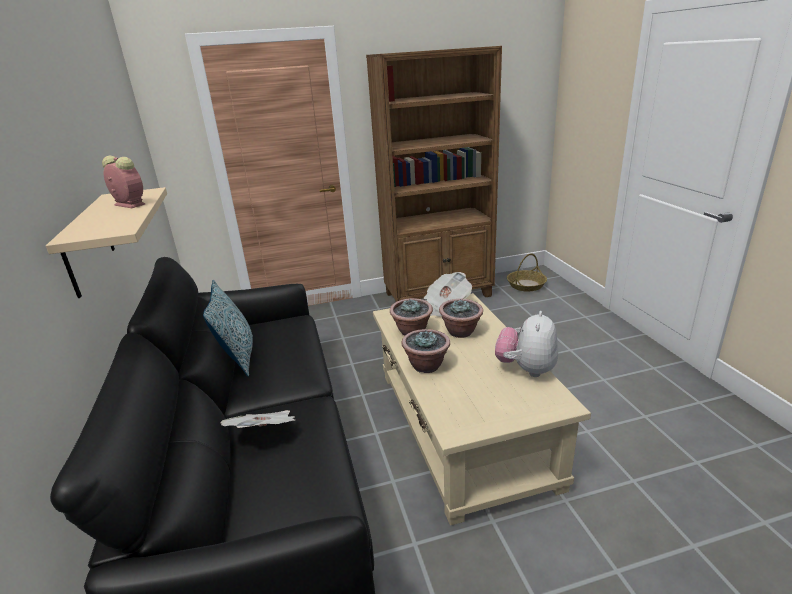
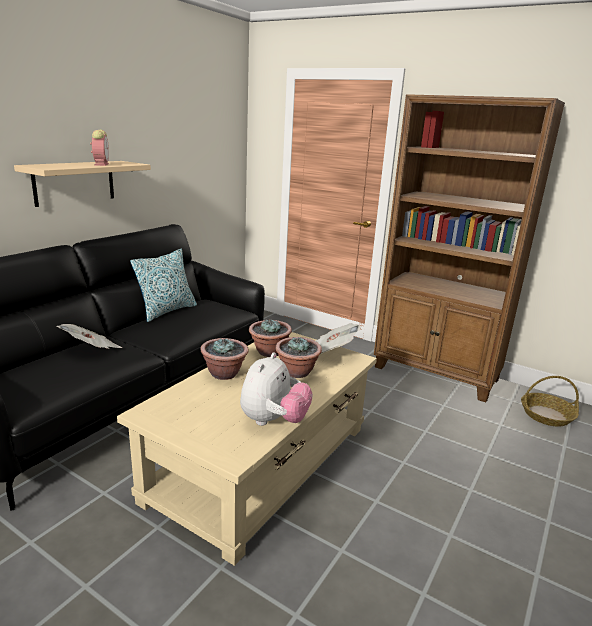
camera: 45 degrees right, 5 degrees down
(526, 369) = (273, 421): plush toy -> plush toy turned 135 degrees clockwise

